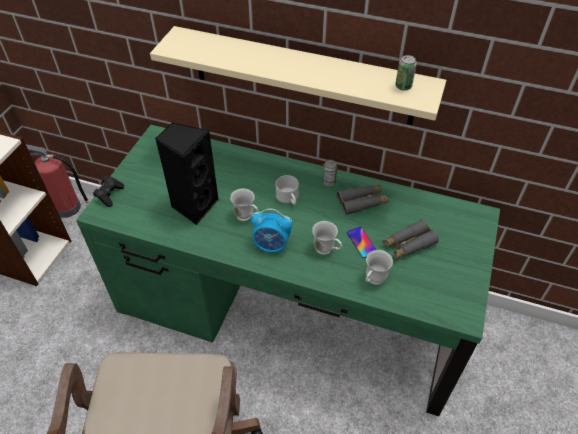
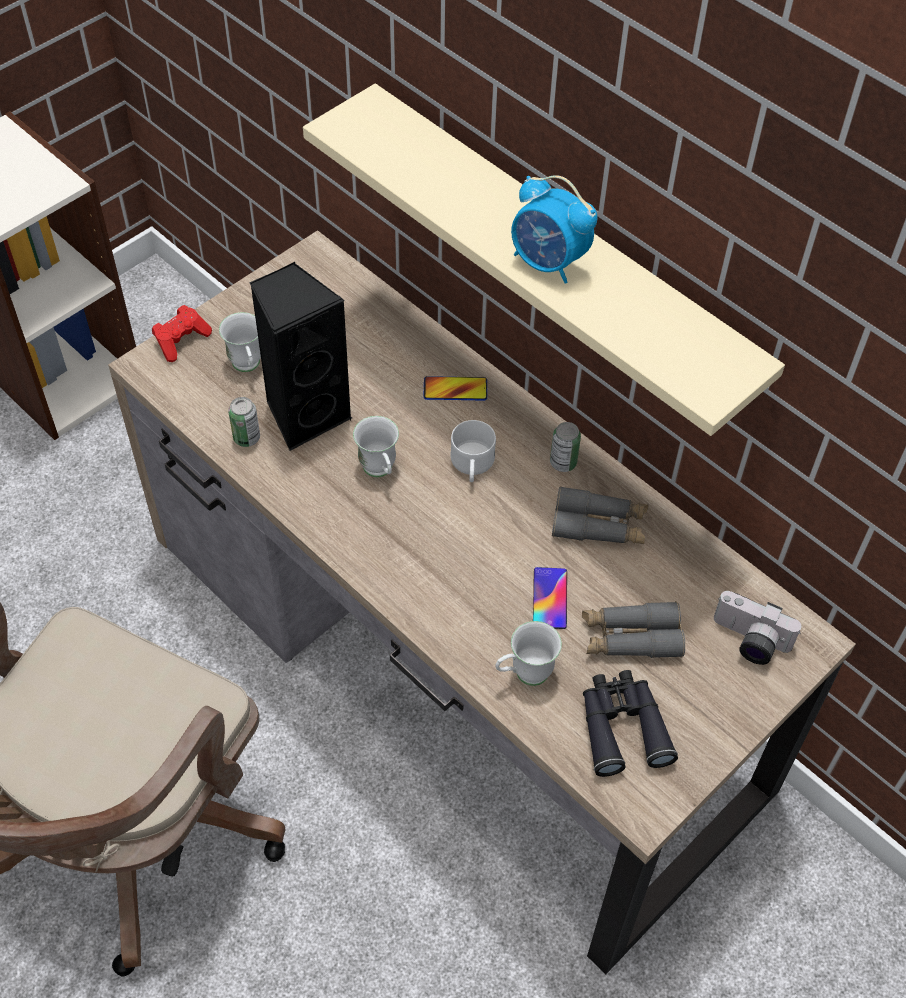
camera: 25 degrees right, 5 degrees up
(69, 208) = (168, 317): fire extinguisher -> none
(109, 195) = (181, 340): black game controller -> red game controller
(260, 169) = (455, 389): none -> phone
(271, 246) = (391, 539): alarm clock -> alarm clock (548, 263)
(289, 307) = (451, 660): green desk -> brown desk
(327, 251) = (479, 588): white mug -> white mug (248, 367)
(403, 86) = (692, 350): can -> can (246, 438)
(431, 285) = (622, 726): none -> black binoculars
(458, 225) = (748, 641): none -> camera

